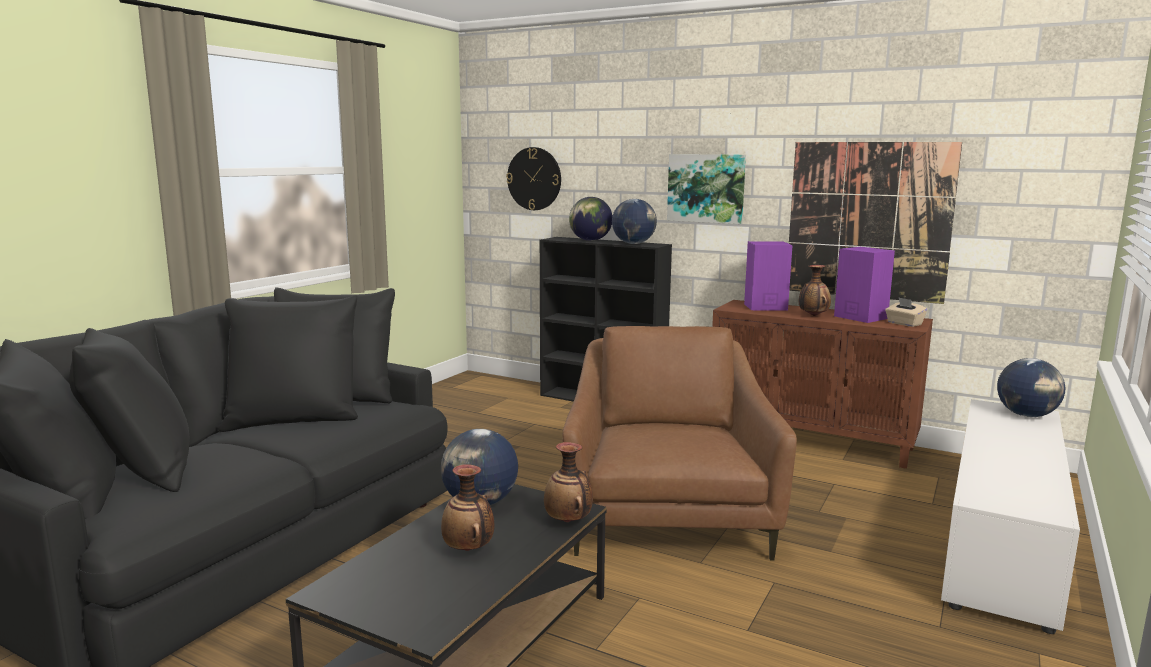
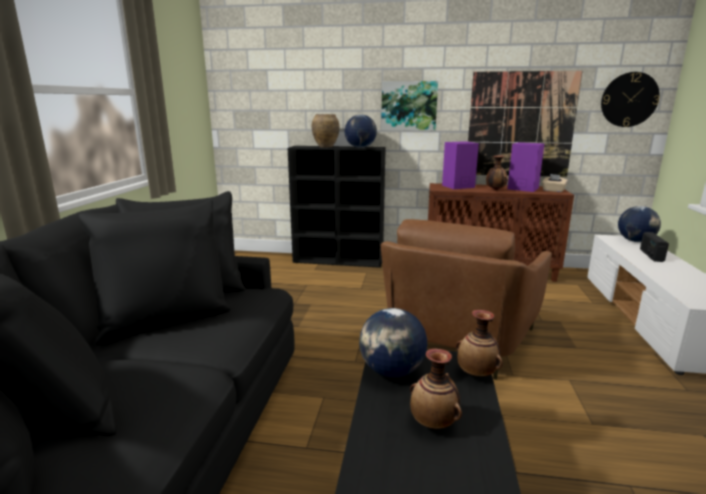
camera: 20 degrees left, 5 degrees up
(534, 179) = (272, 102): wall clock -> wall clock (629, 99)
(590, 240) = (325, 147): globe -> brown vase
(666, 515) = (457, 341): brown armchair -> brown armchair turned 135 degrees counterclockwise
(1017, 436) = (651, 255): none -> radio

